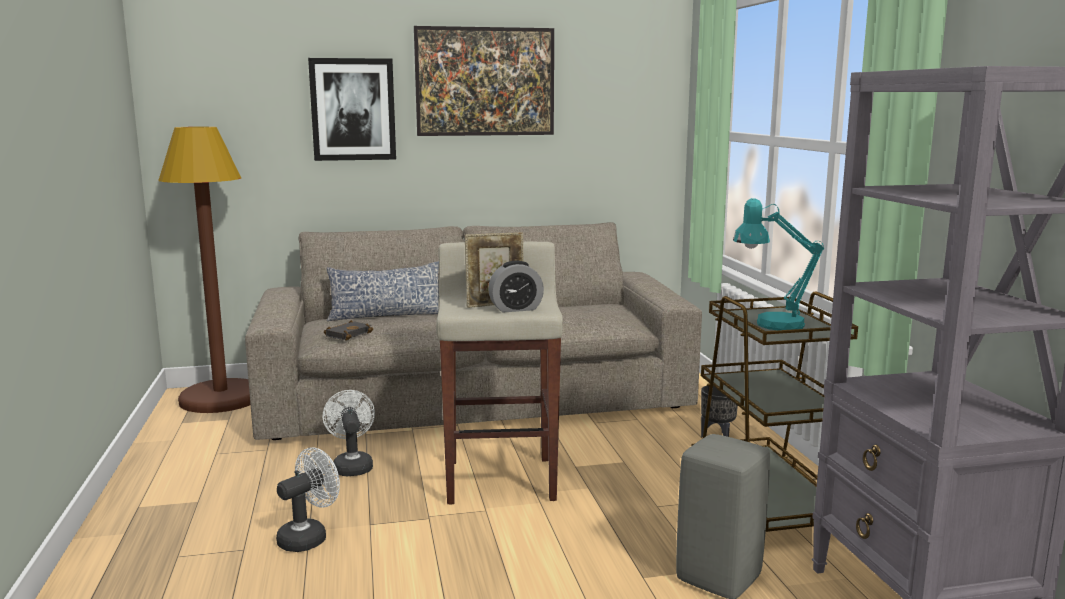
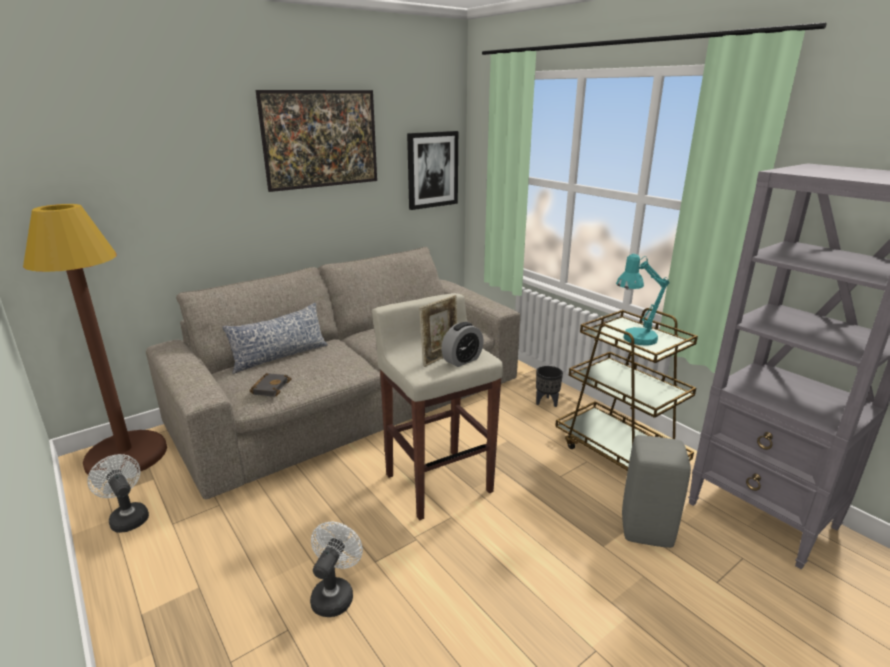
camera: 25 degrees left, 10 degrees up
(352, 465) = (310, 502): white fan -> white fan (127, 517)
(353, 109) = (207, 172): picture -> picture (432, 170)

